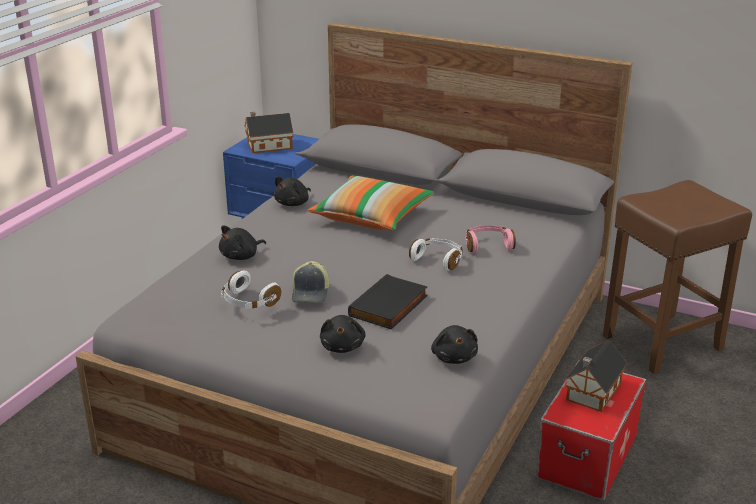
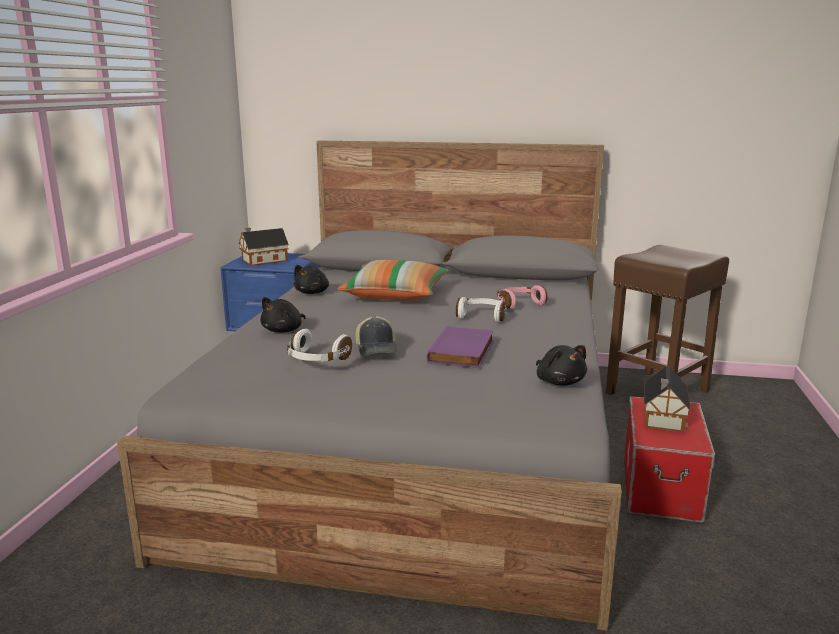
camera: 15 degrees left, 10 degrees down
(342, 346) = (439, 386): black plush toy -> none
(389, 306) = (463, 352): black book -> purple book

